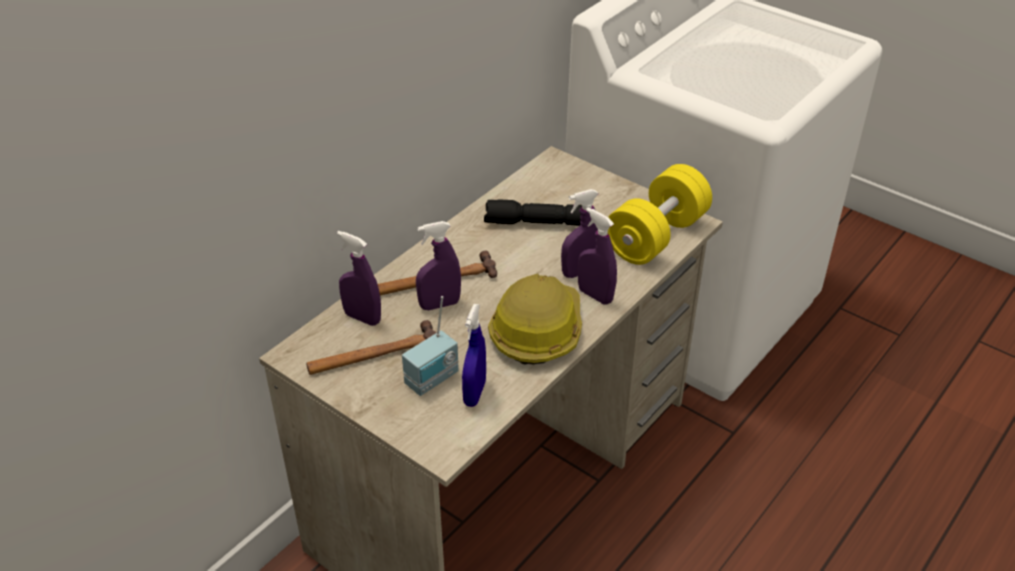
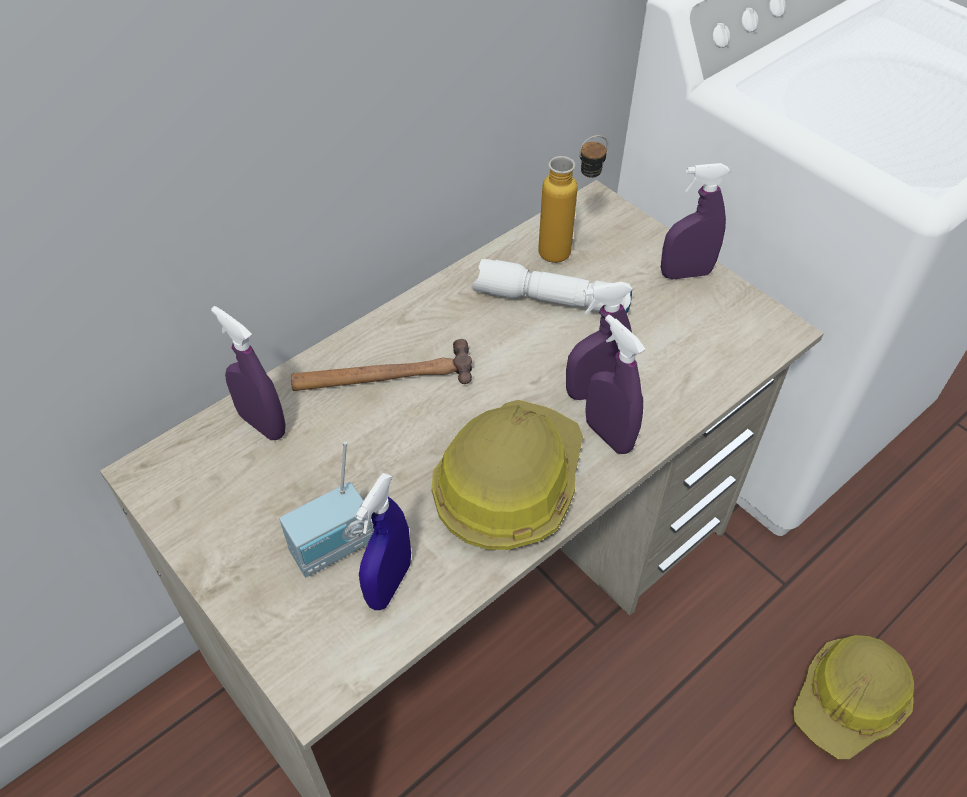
camera: 10 degrees right, 10 degrees up
(373, 355) = (260, 490): hammer -> none
(439, 304) = (377, 418): purple spray bottle -> purple spray bottle (685, 273)
(537, 223) = (549, 301): black flashlight -> white flashlight
(541, 191) = (567, 250): none -> bottle
(656, 236) = (719, 346): yellow dumbbell -> none
(792, 501) = (849, 701): none -> hard hat

